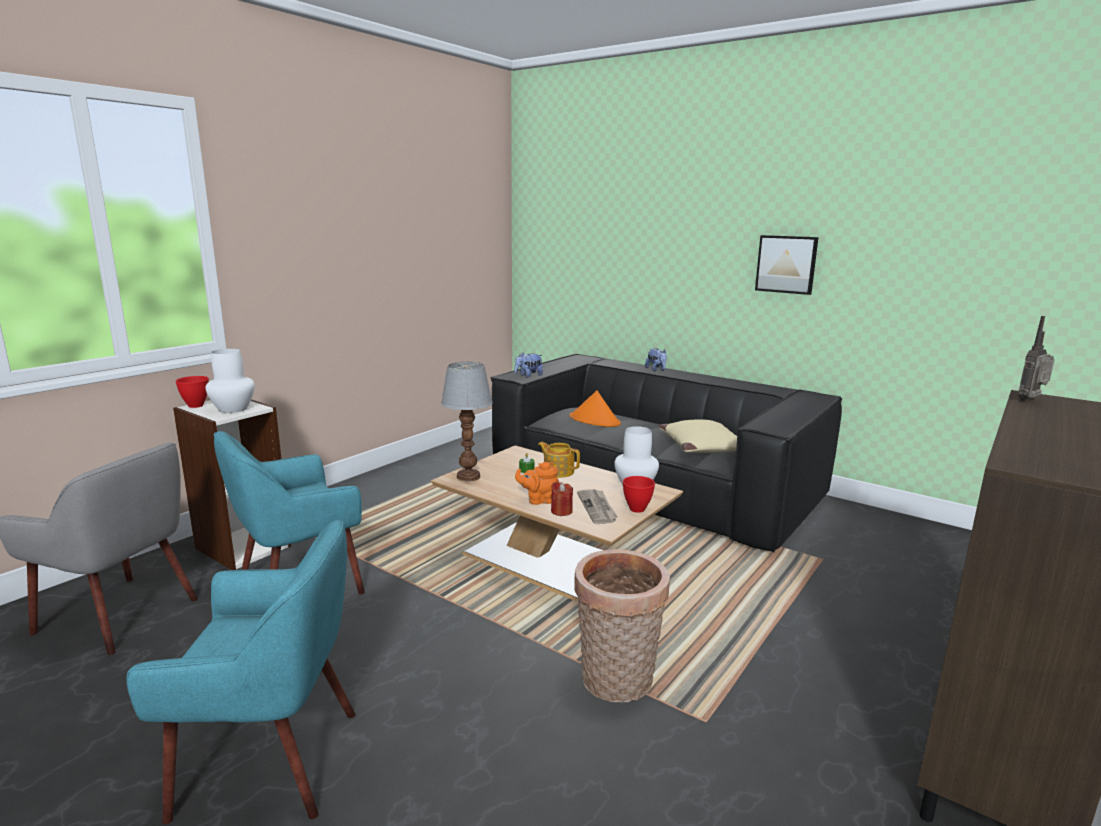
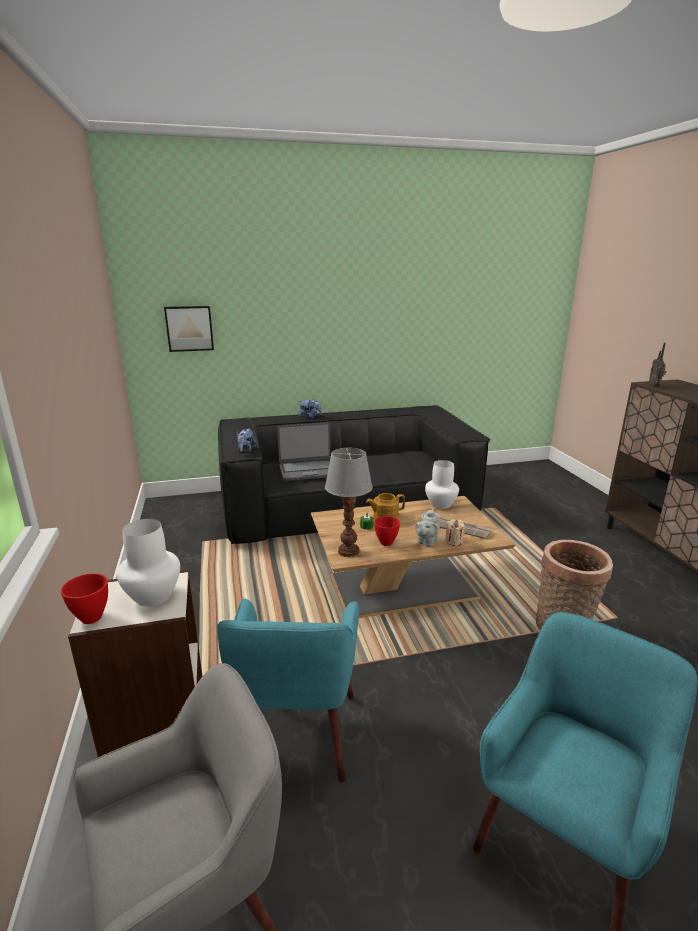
camera: 50 degrees left, 5 degrees up
(539, 500) = (426, 542): orange teapot -> grey teapot
(561, 511) = (454, 541): red candle -> beige candle
(595, 420) = (307, 471): orange hat -> laptop
(637, 509) = (477, 518): red bowl -> red bowl (386, 542)
(703, 447) = (404, 463): beige pillow -> none
(786, 264) = (392, 320): picture -> picture (189, 328)

